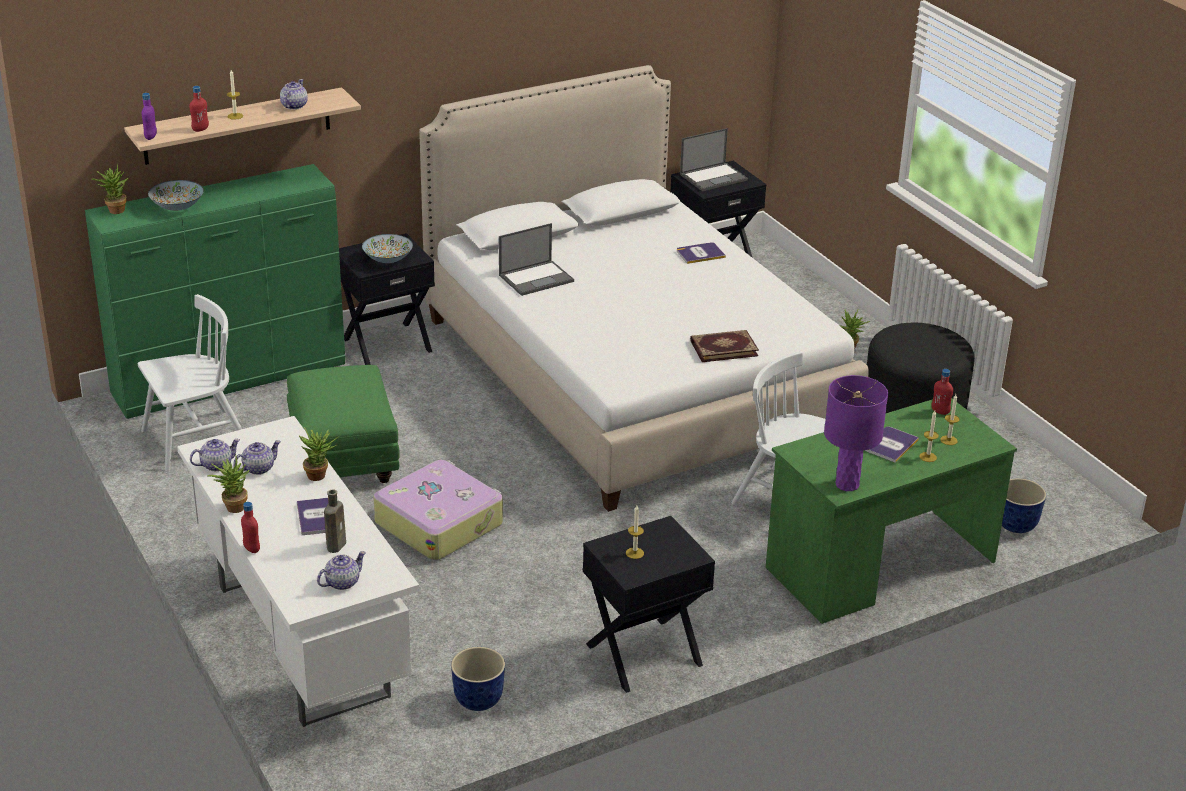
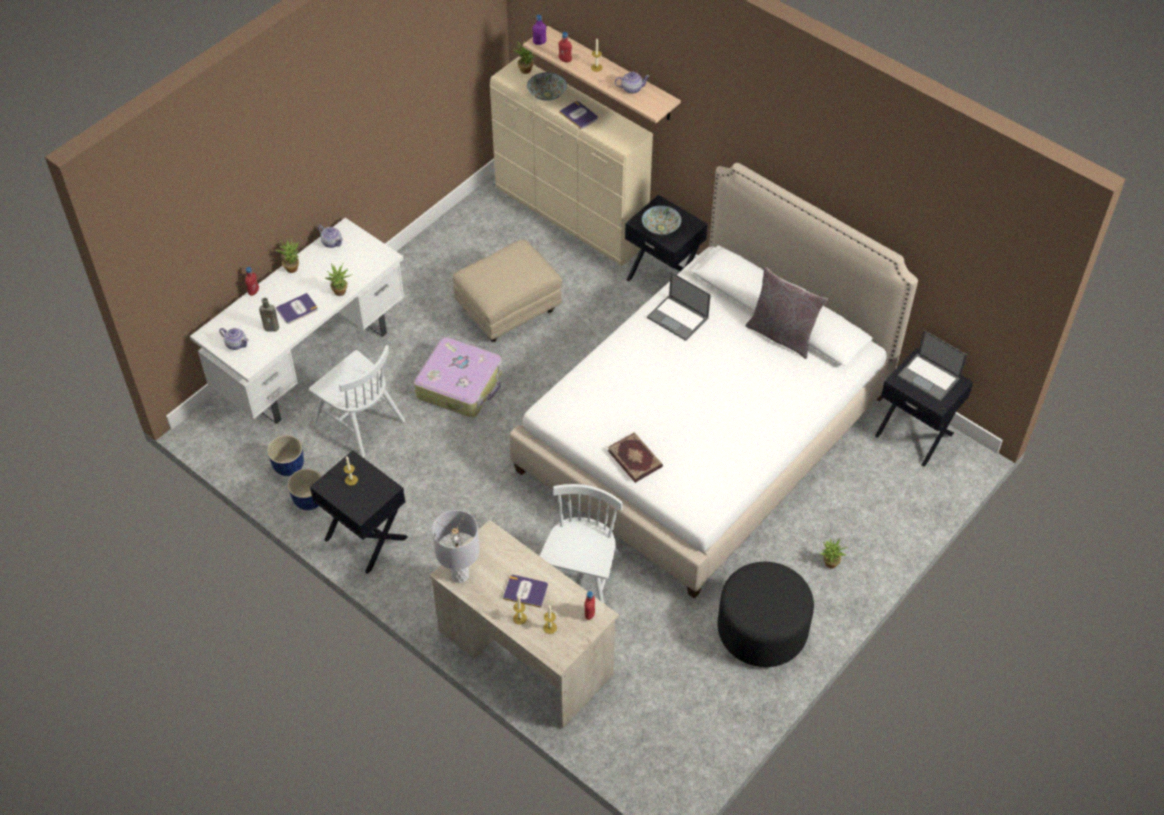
camera: 70 degrees right, 20 degrees up
(195, 440) = (492, 230): white chair -> white chair (359, 421)
(231, 381) = (570, 218): green dresser -> beige dresser
(258, 468) = (336, 262): teapot -> none
(343, 458) = (509, 309): green ottoman -> beige ottoman
(606, 230) = (782, 335): none -> grey pillow
(700, 254) = (778, 404): book -> book (579, 115)
(847, 485) = (459, 575): purple table lamp -> grey table lamp
(880, 565) = (525, 652): green desk -> beige desk
(1016, 526) = (620, 735): planter -> planter (309, 501)

